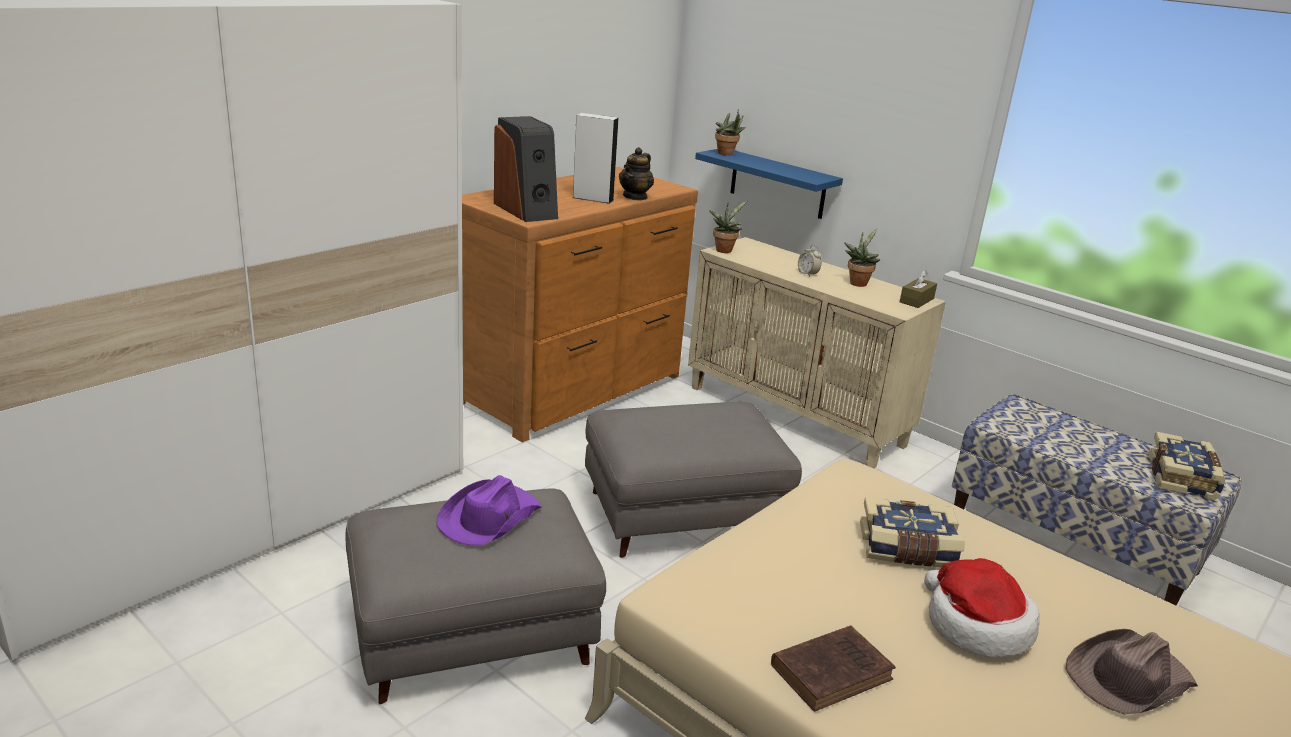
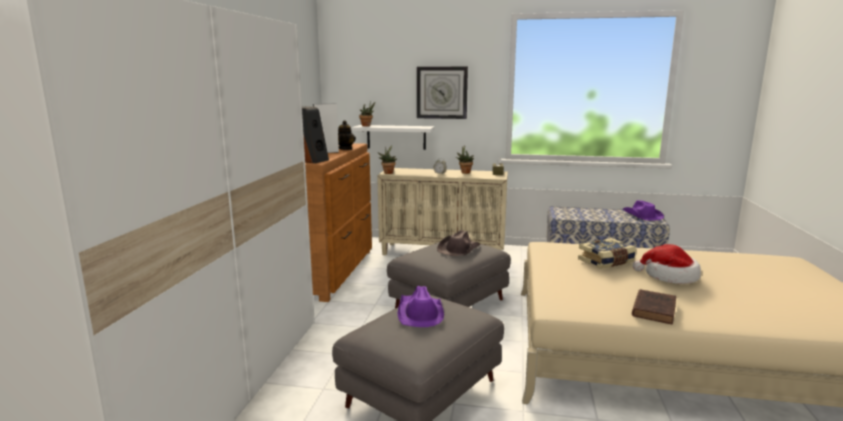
camera: 30 degrees left, 10 degrees down
(777, 183) = (396, 137): blue shelf -> white shelf
(866, 116) = (442, 92): none -> wall clock
(1128, 678) = (733, 274): brown hat -> brown hat (458, 249)
(1183, 478) = (642, 216): book -> purple hat

